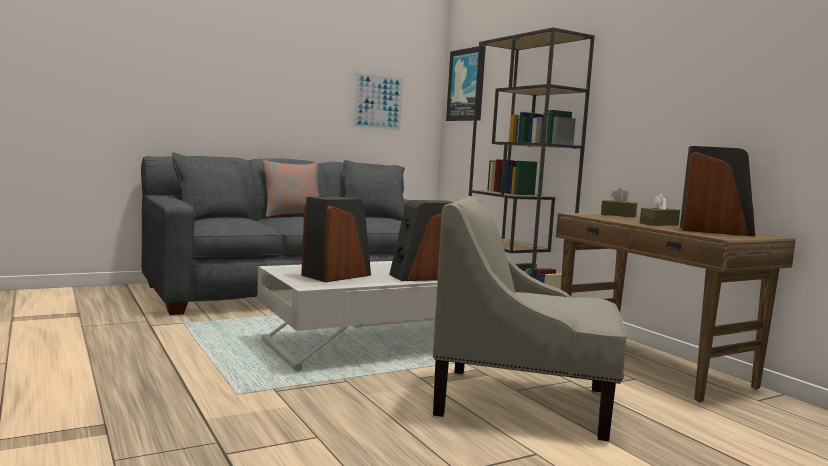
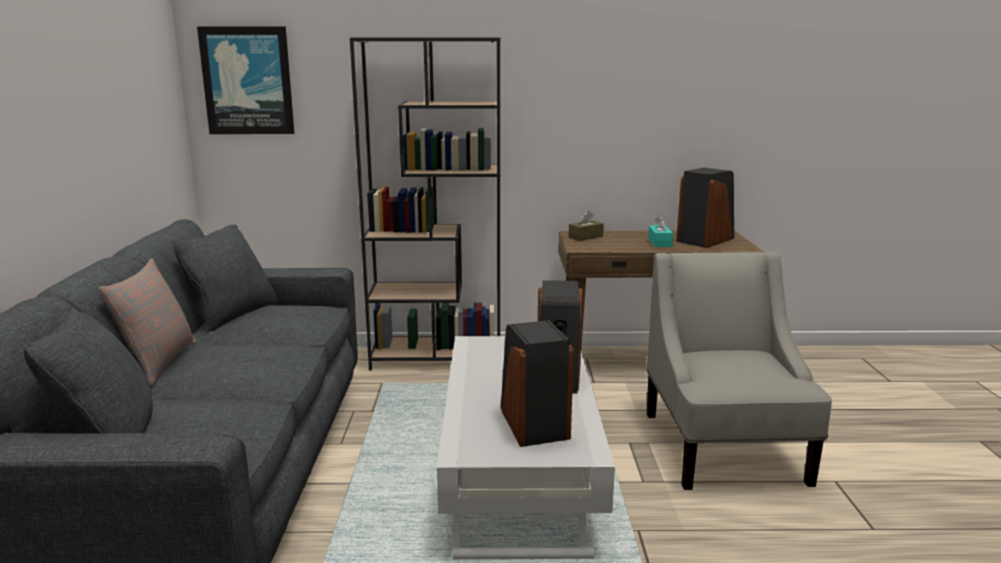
camera: 60 degrees left, 10 degrees up
(378, 102) = (136, 124): picture -> none
(524, 402) = (724, 448): grey armchair -> grey armchair turned 135 degrees clockwise
(659, 224) = (659, 243): brown tissue box -> turquoise tissue box

